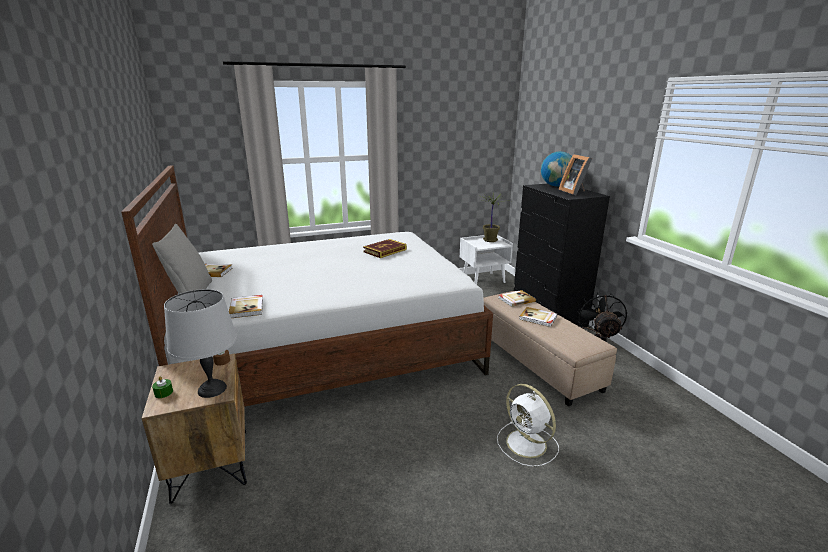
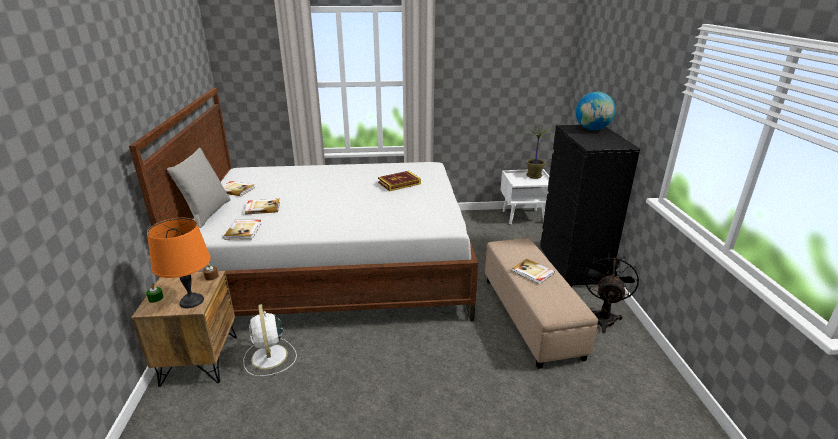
camera: 15 degrees right, 5 degrees up
(212, 389) = (192, 301): grey table lamp -> orange table lamp
(516, 299) = (522, 248): book -> book (262, 208)
(527, 444) = (475, 398): white fan -> white fan (269, 357)
(574, 192) = (604, 140): picture frame -> none

